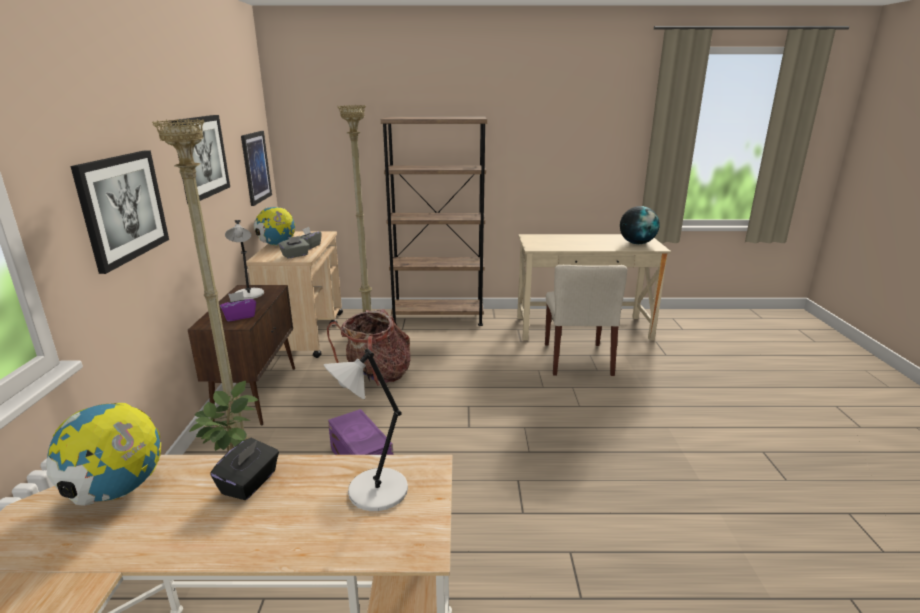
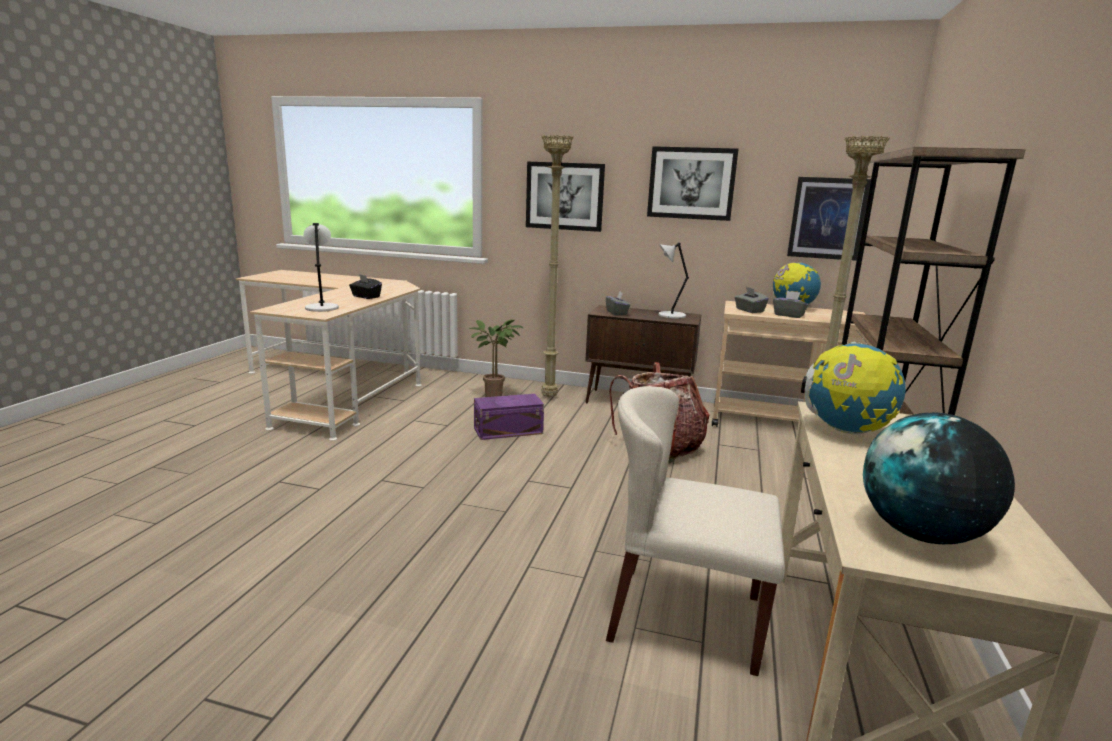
camera: 105 degrees right, 5 degrees down
(117, 491) = (392, 287): globe -> globe (845, 430)
(239, 316) = (617, 313): purple tissue box -> grey tissue box

